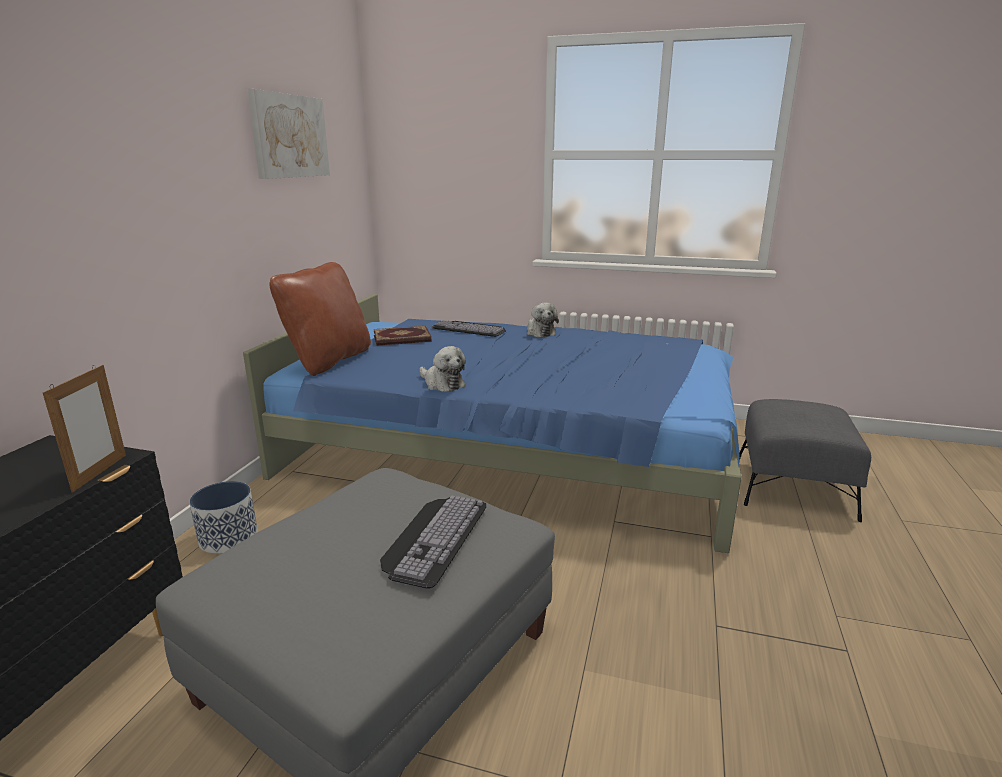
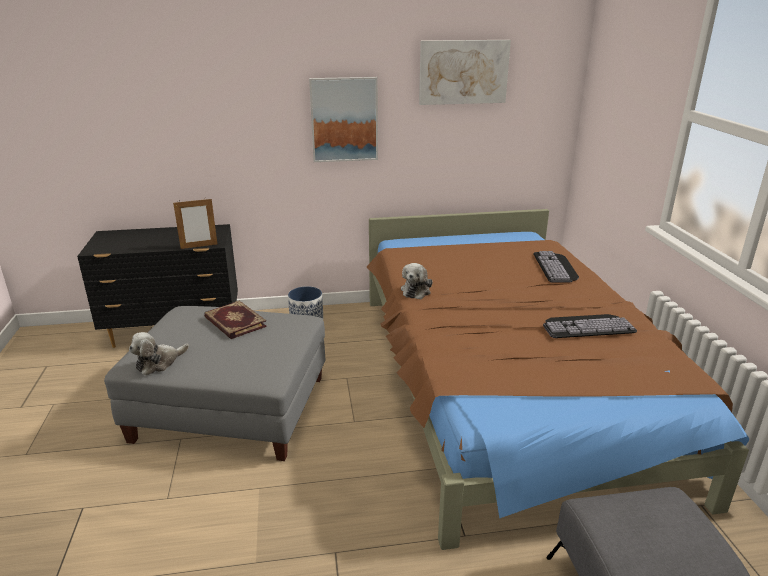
camera: 65 degrees right, 5 degrees up
(185, 206) = (344, 119): none -> picture
(328, 360) = (420, 245): brown pillow -> none
(402, 339) = (494, 252): book -> book (234, 322)
(433, 536) = (237, 352): keyboard -> keyboard (587, 326)
(513, 451) = (505, 385): blue bed -> brown bed
(540, 332) = (592, 297): plush toy -> plush toy (159, 363)

